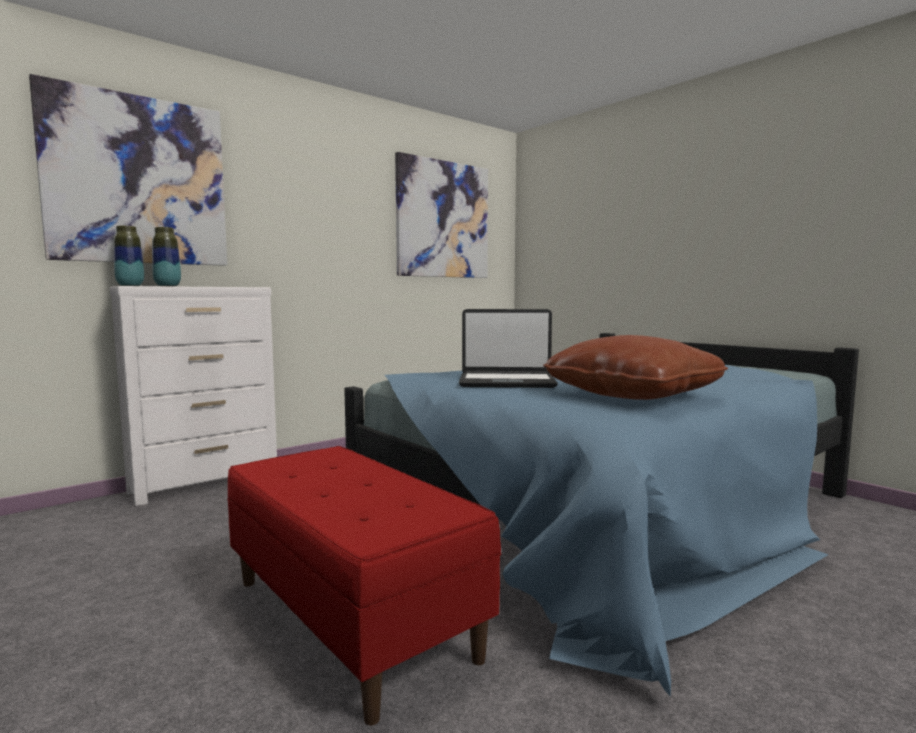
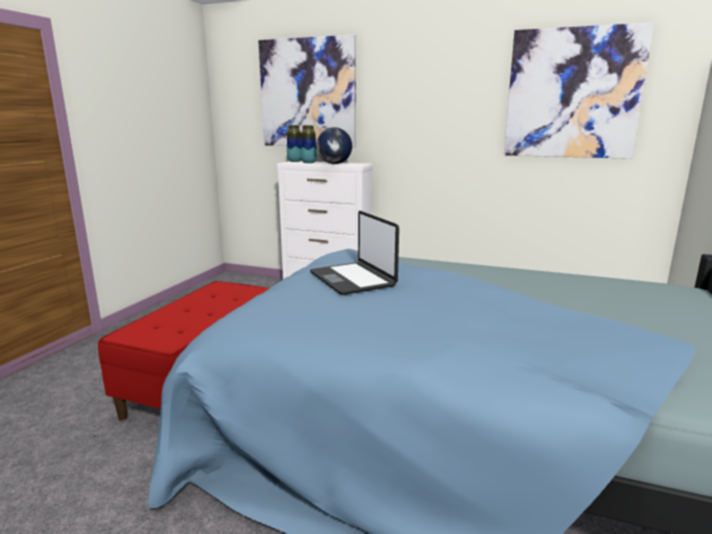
camera: 60 degrees right, 10 degrees up
(218, 286) = (334, 164): none -> globe
(632, 395) = (339, 323): brown pillow -> none

